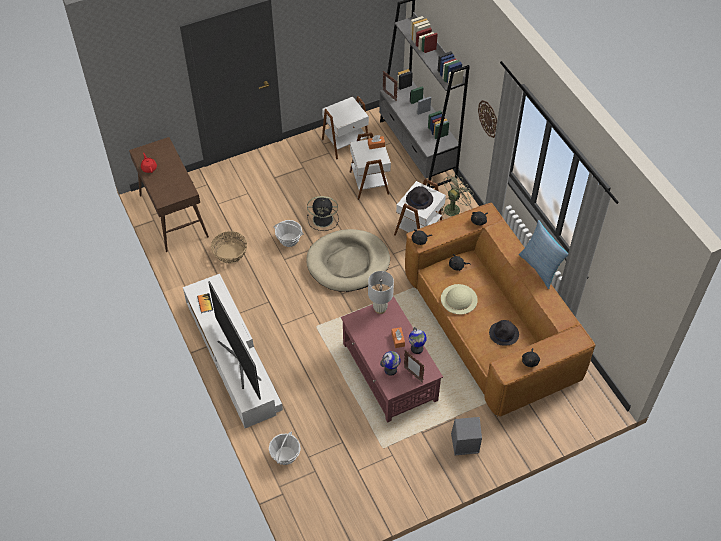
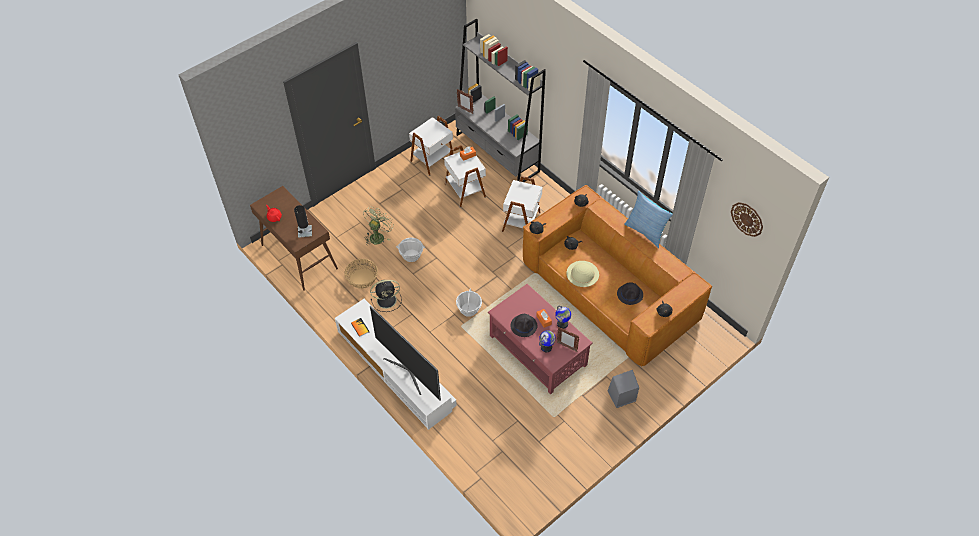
camera: 15 degrees left, 0 degrees up
(174, 189) = (305, 231): none -> black table lamp
(285, 455) = (472, 444): basket -> basket (469, 309)
(324, 219) = (436, 231): black fan -> black fan (387, 300)
(348, 263) = (470, 264): beige dog bed -> none
(380, 309) = (519, 297): white table lamp -> none
(419, 199) = (521, 195): black hat -> black hat (524, 326)
(454, 207) = (545, 197): green fan -> green fan (378, 236)
(488, 118) = (570, 112): wall clock -> wall clock (747, 219)

